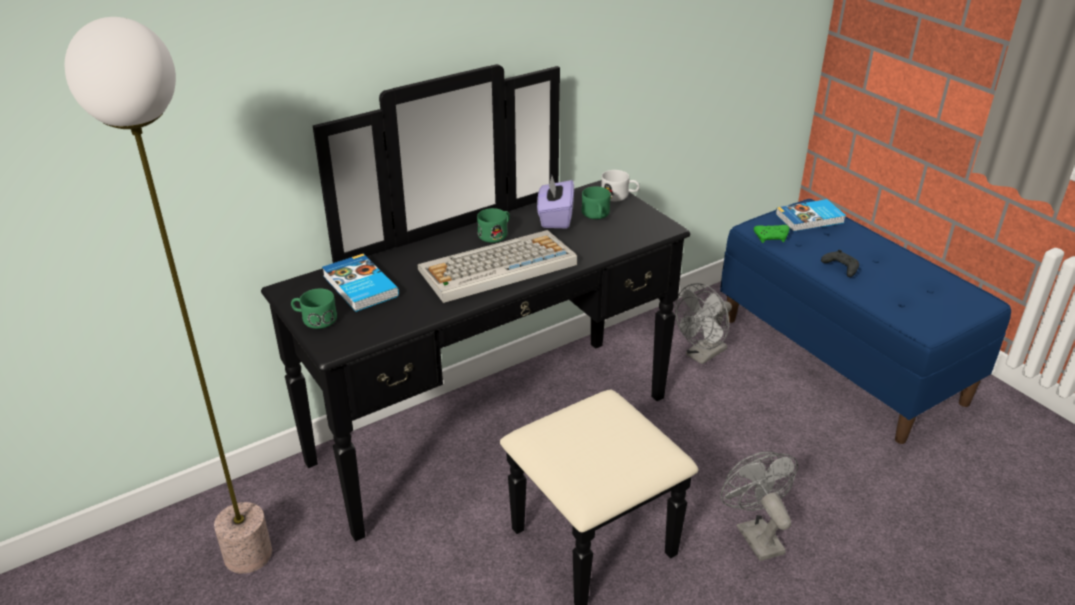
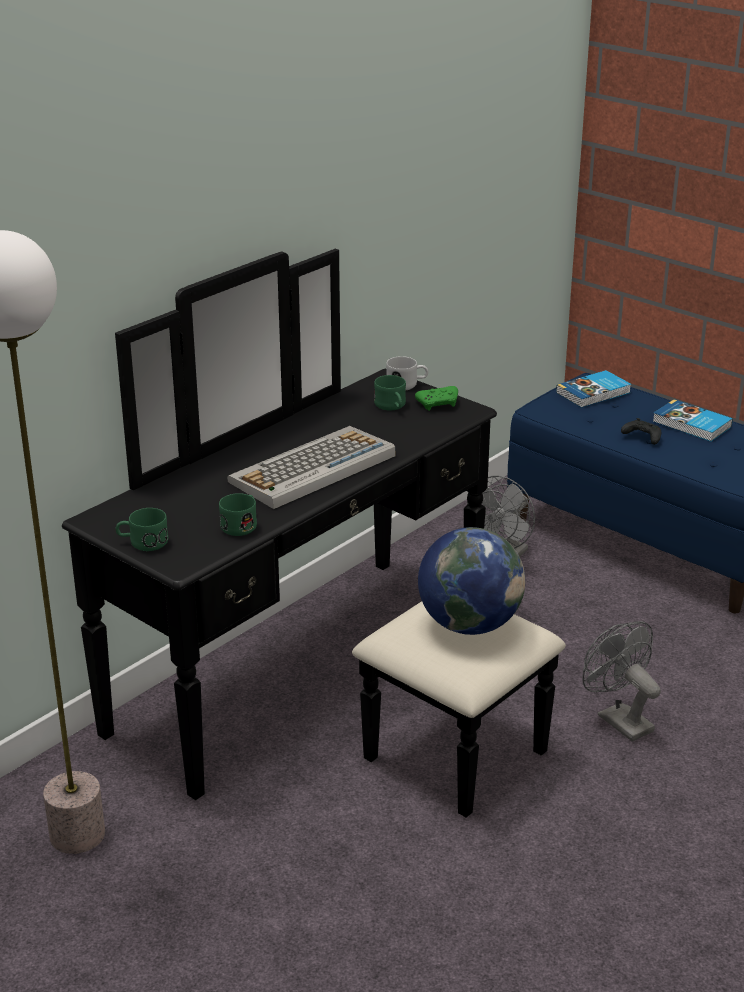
camera: 15 degrees left, 5 degrees down
(359, 287) = (173, 506): book -> book (691, 425)
(496, 234) = (293, 437): green mug -> green mug (242, 524)
(555, 218) = (349, 414): purple tissue box -> none
(609, 435) = (469, 624): none -> globe
(772, 238) = (561, 417): green game controller -> green game controller (439, 404)

